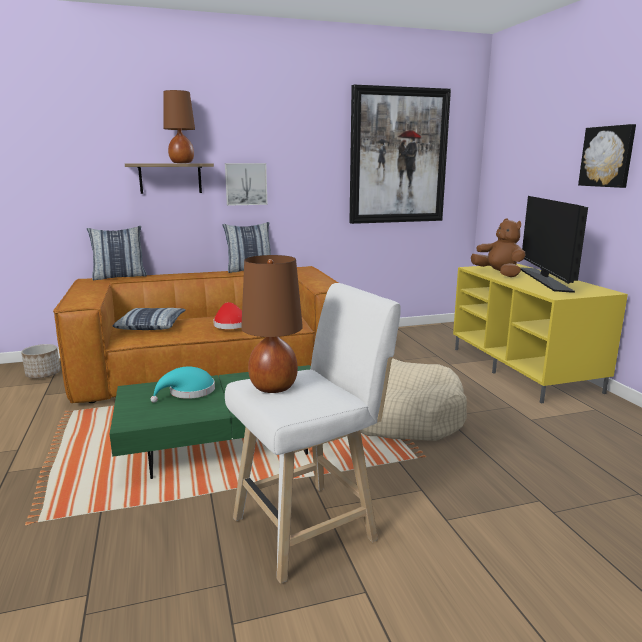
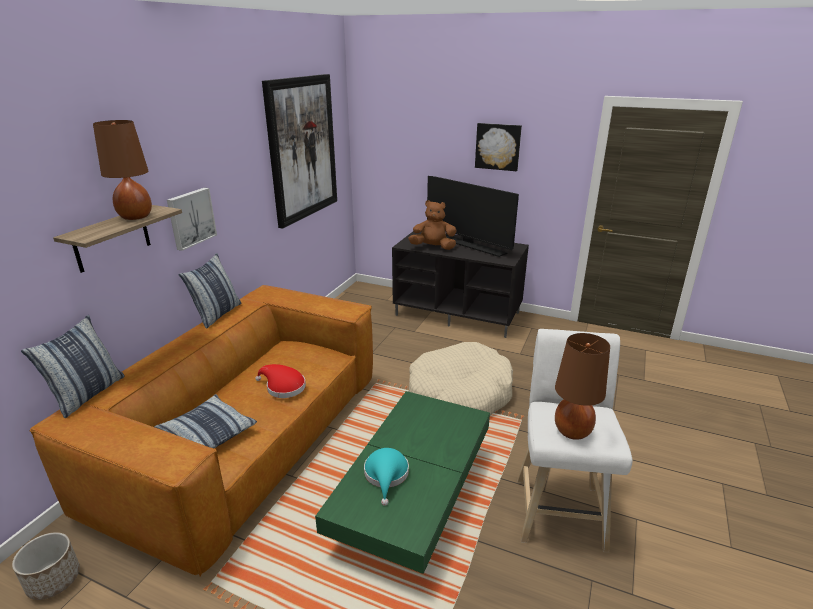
camera: 50 degrees left, 10 degrees up
(524, 369) = (458, 314): yellow tv stand -> black tv stand

